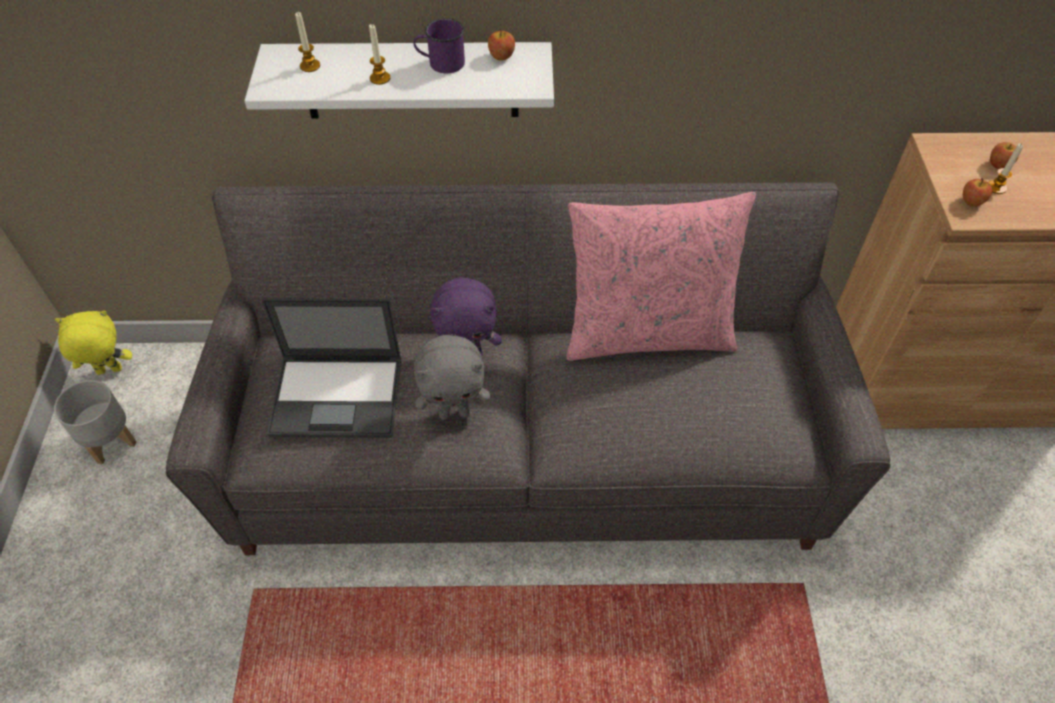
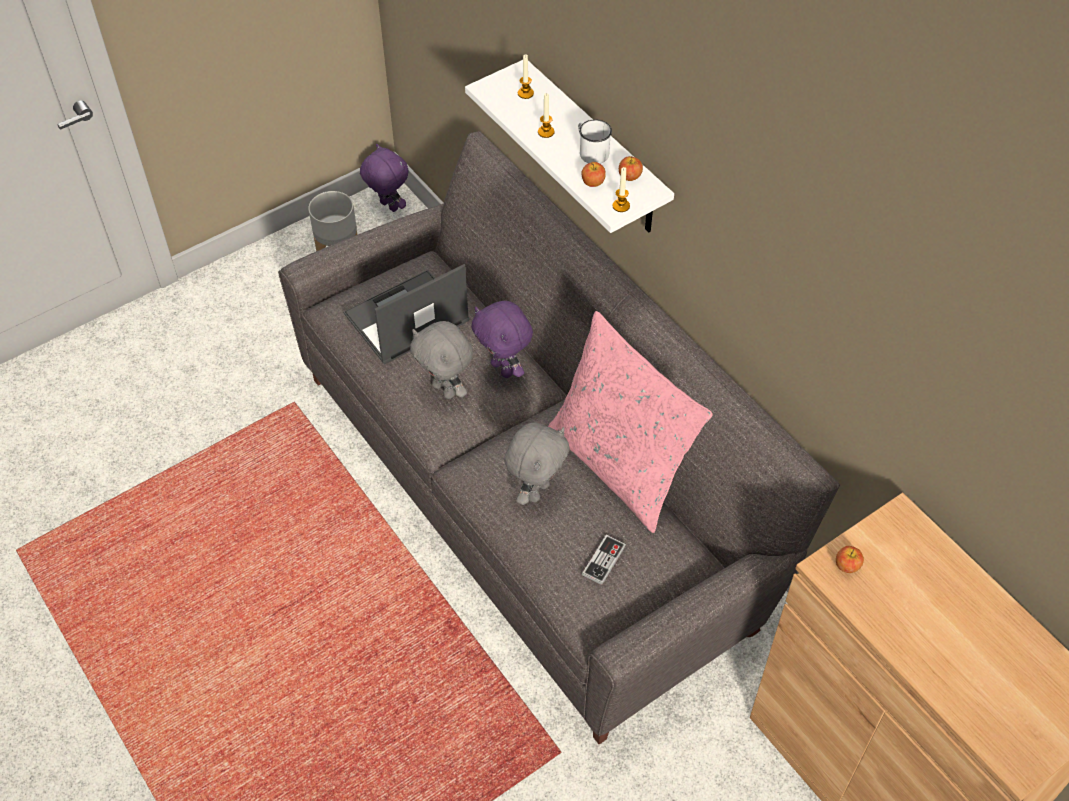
camera: 55 degrees right, 0 degrees up
(109, 371) = (388, 206): yellow plush toy -> purple plush toy
(339, 396) = (405, 319): laptop -> laptop turned 90 degrees clockwise
(441, 63) = (591, 151): purple mug -> white mug
(633, 406) = (536, 490): none -> grey plush toy
(746, 400) = (604, 560): none -> game controller
(996, 187) = (884, 578): candle -> candle (621, 206)
(999, 165) = (919, 571): apple -> apple (593, 182)

